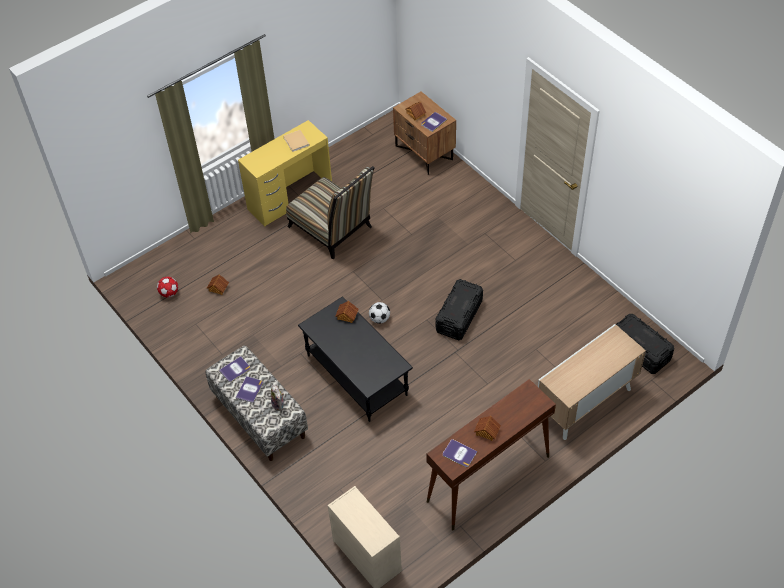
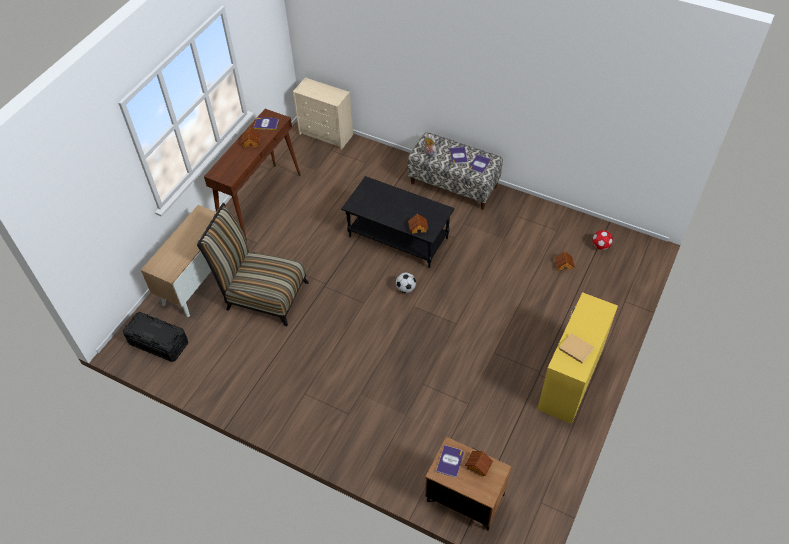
camera: 155 degrees right, 0 degrees up
(333, 229) = (502, 359): chair -> chair (262, 294)
(459, 316) = (336, 316): black storage box -> none

